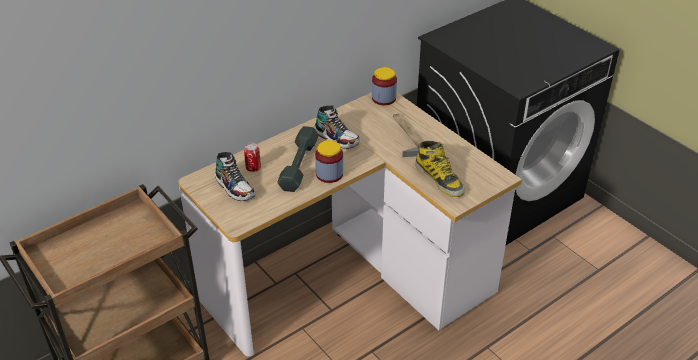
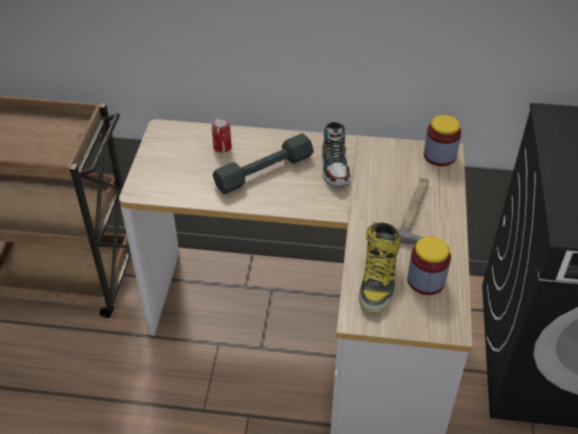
camera: 45 degrees right, 5 degrees up
(235, 187) = (183, 156): shoe -> none
(329, 174) = (278, 199): jar -> jar (426, 280)

